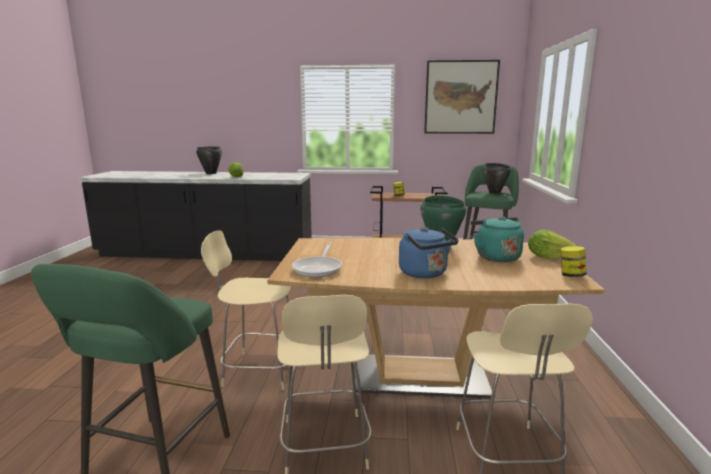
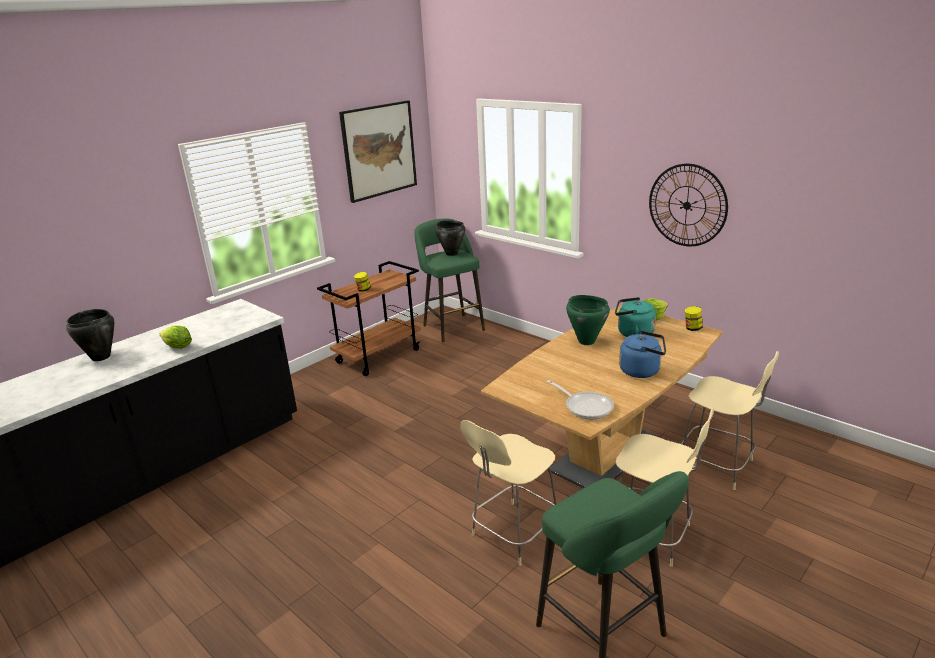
camera: 50 degrees left, 10 degrees up
(655, 130) = (687, 205): none -> wall clock

